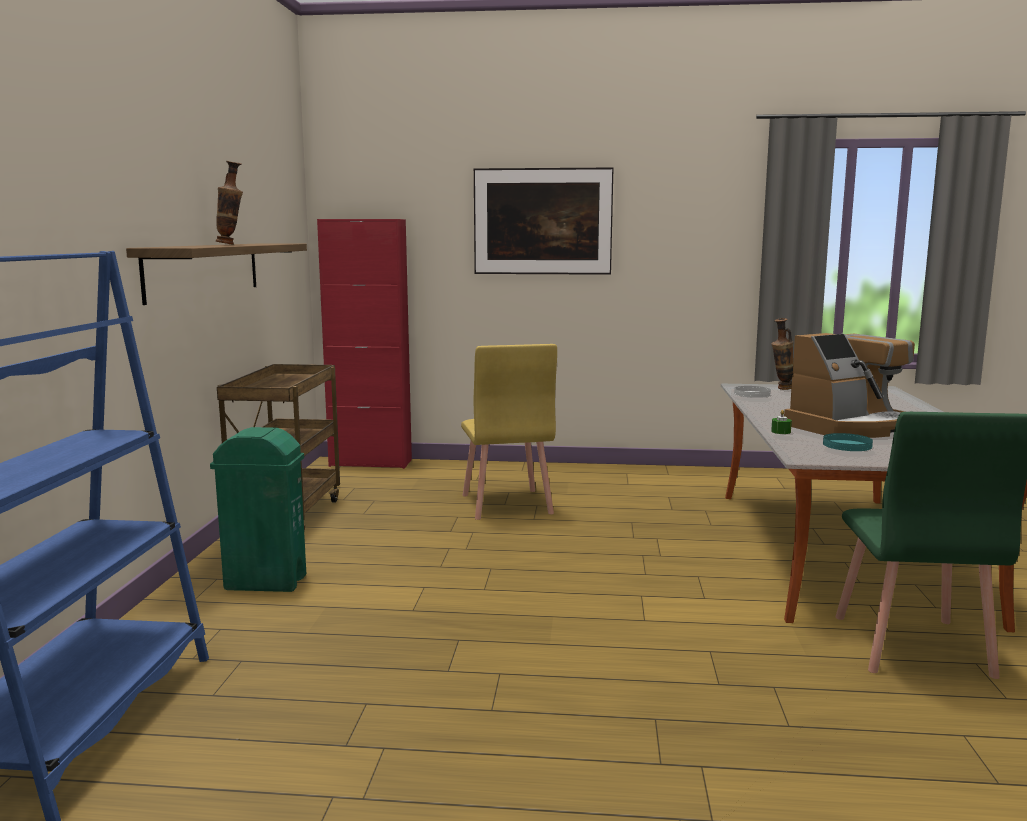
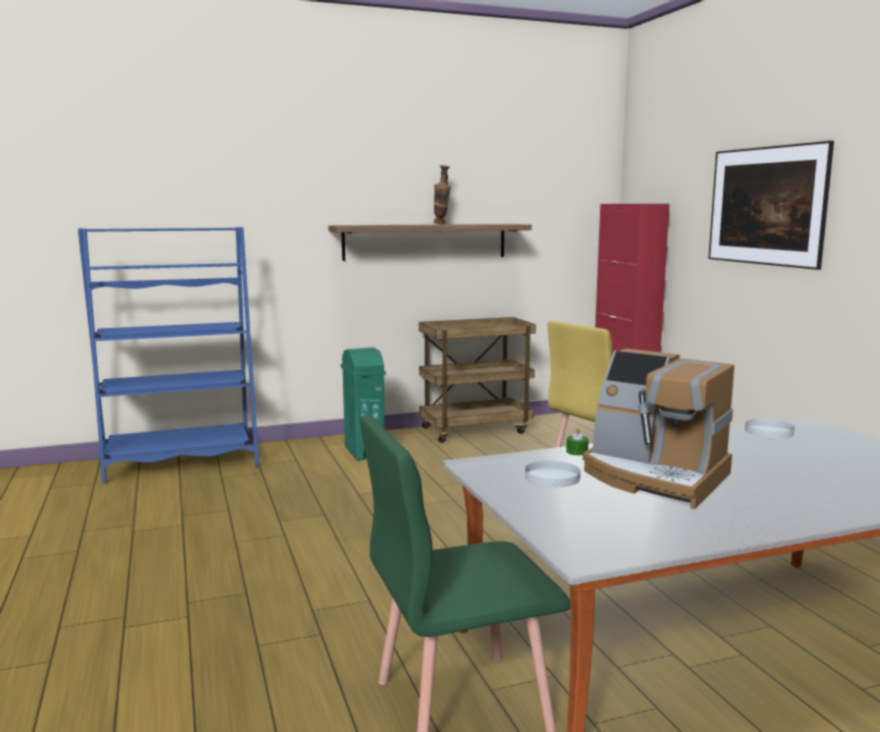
camera: 65 degrees right, 0 degrees up
(781, 389) = (836, 440): vase -> none
(847, 445) = (552, 477): turquoise plate -> white plate

